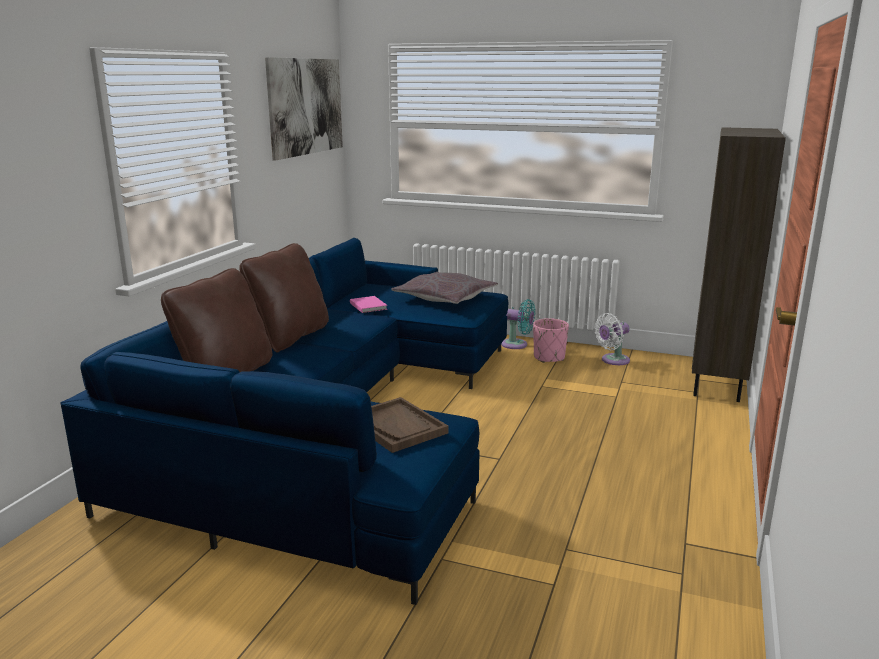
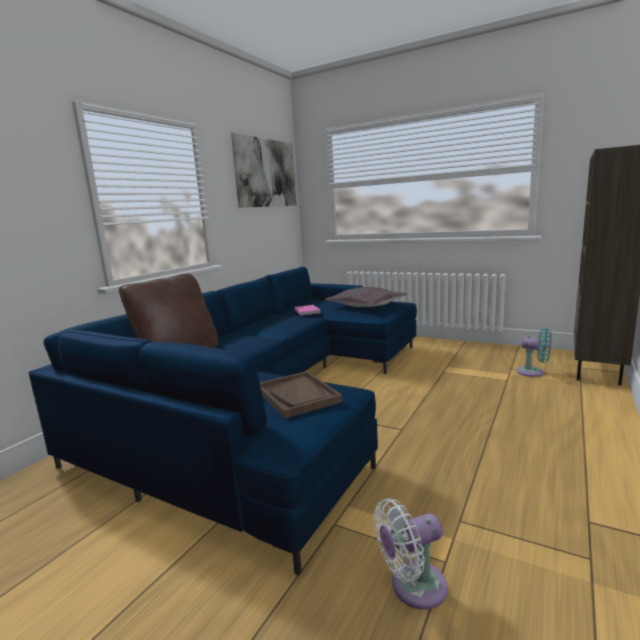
camera: 10 degrees right, 5 degrees down
(289, 337) = (240, 331): brown pillow -> none
(517, 345) = (425, 343): turquoise fan -> turquoise fan (533, 372)
(549, 357) = (450, 351): pink planter -> none
(612, 360) = (503, 353): white fan -> white fan (413, 587)

